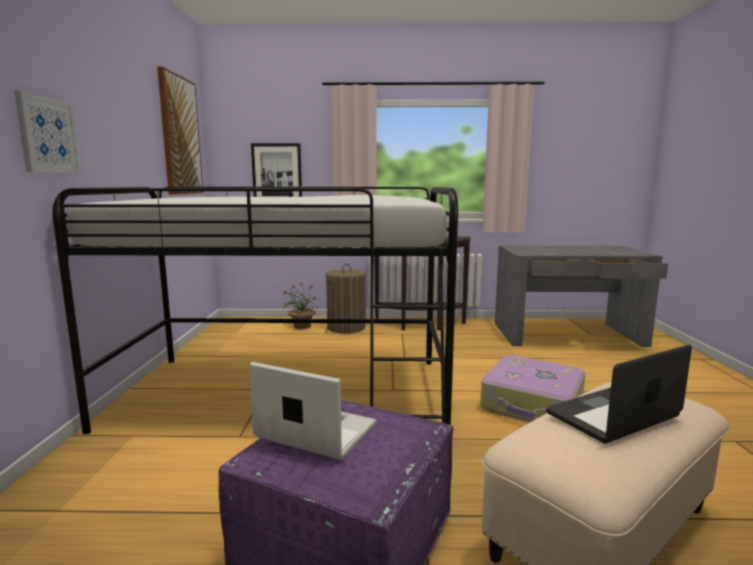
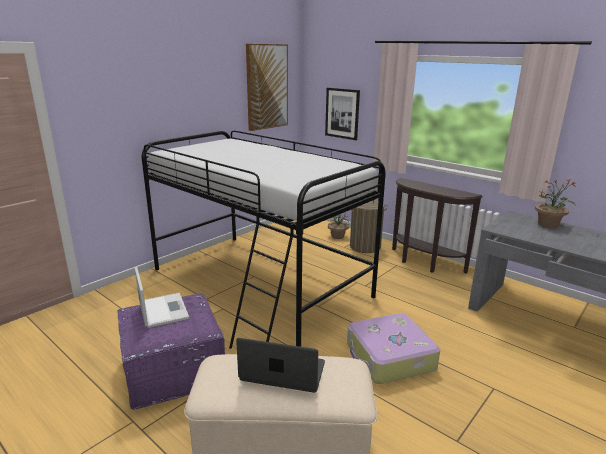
camera: 40 degrees right, 10 degrees up
(47, 135) = (144, 113): picture -> none
(545, 247) = (548, 224): none -> potted plant

